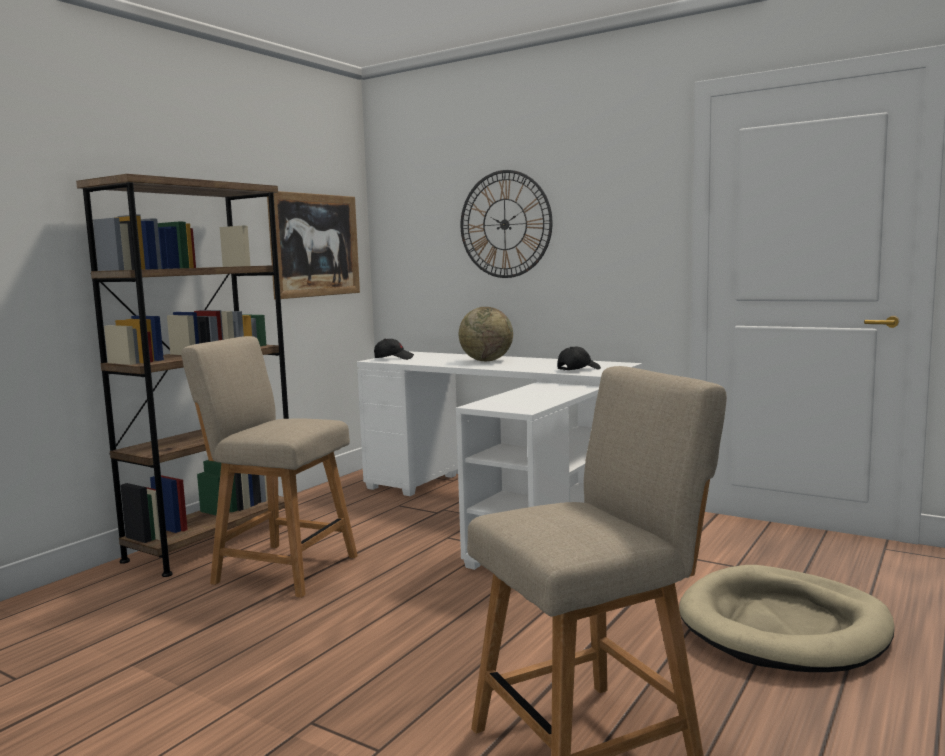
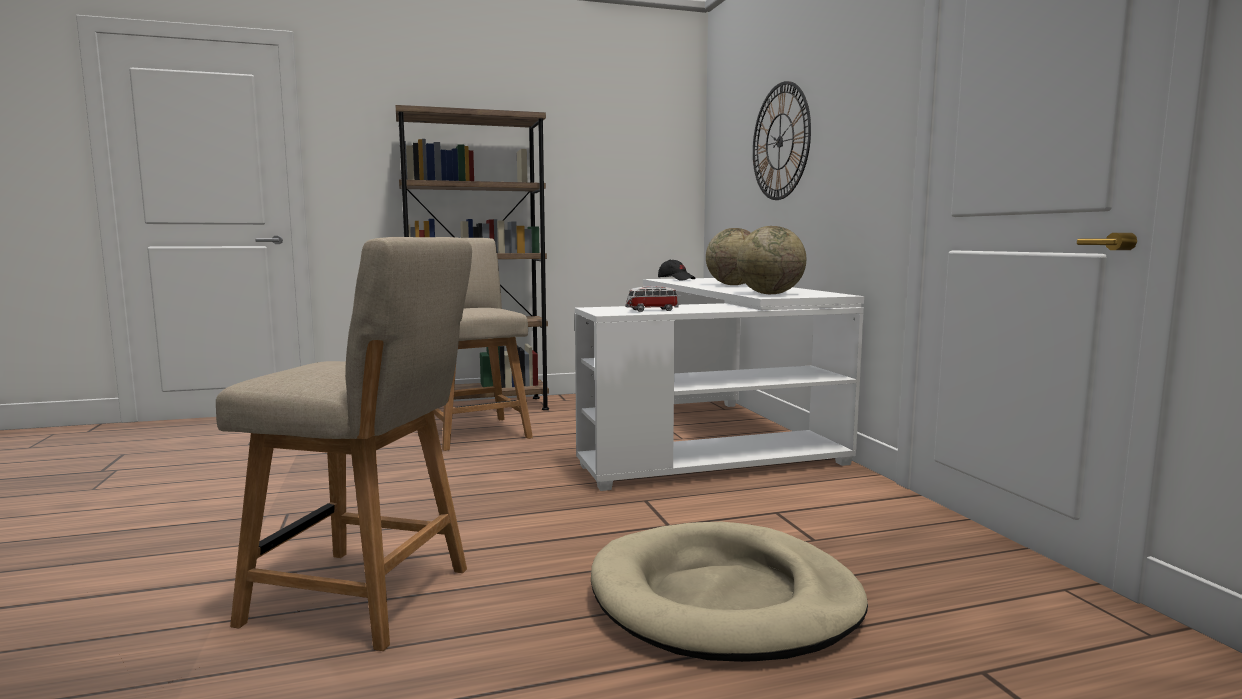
camera: 40 degrees right, 0 degrees up
(315, 245) = (633, 172): picture -> none
(538, 400) = (651, 310): none -> toy car
(578, 369) = (770, 294): black cap -> globe

